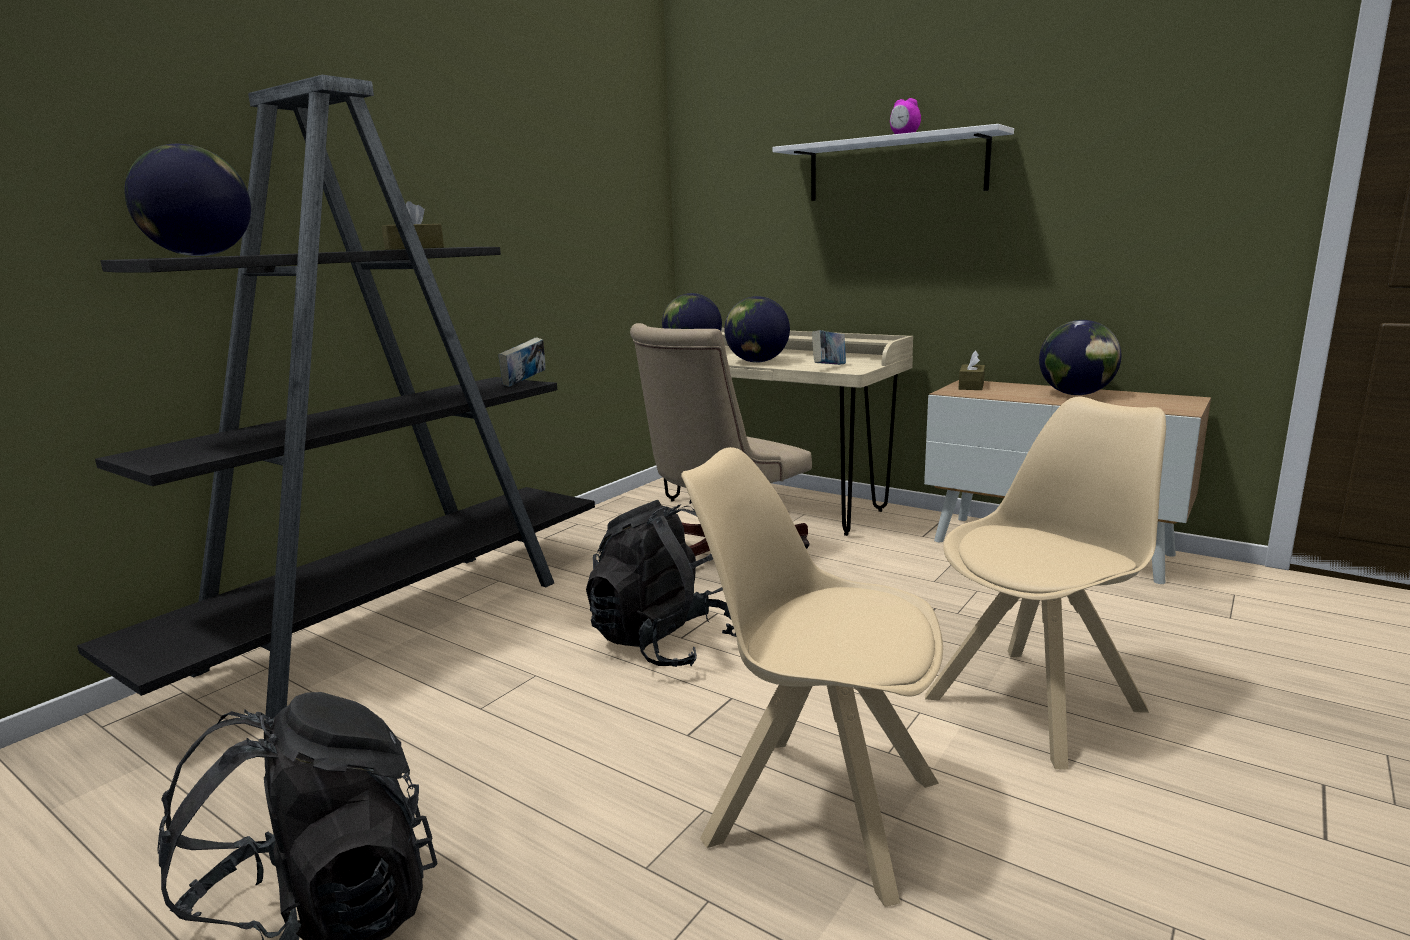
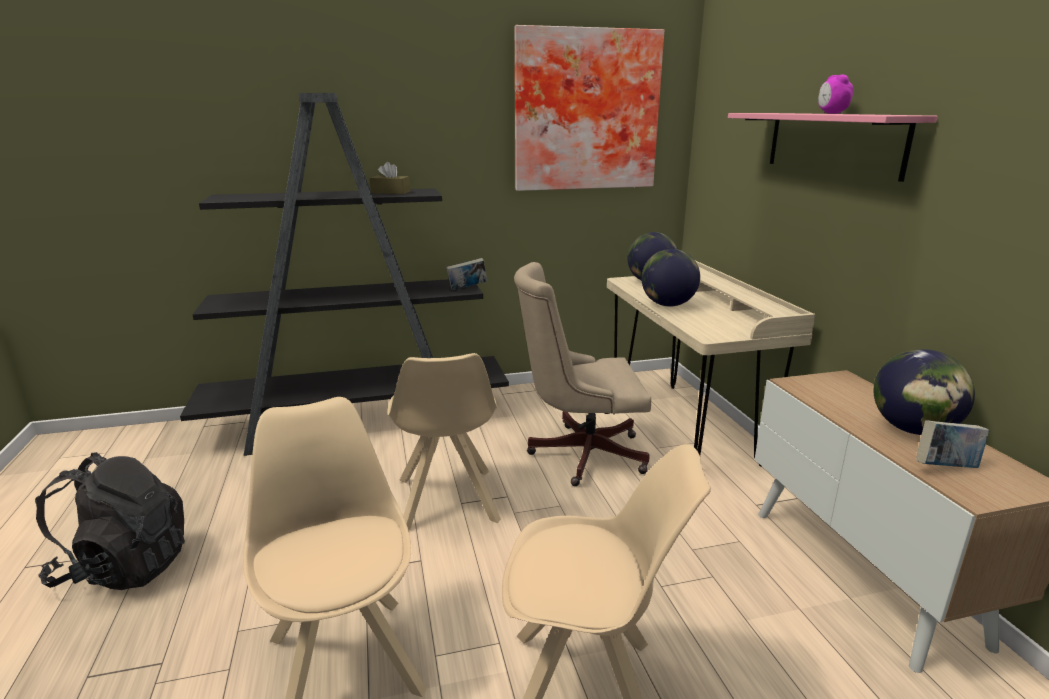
camera: 40 degrees right, 5 degrees up
(200, 256) = (252, 195): globe -> none
(580, 153) = (585, 111): none -> picture
(664, 643) = (447, 502): black backpack -> beige chair
(829, 367) = (701, 327): book -> book (945, 467)
(895, 168) = (833, 143): white shelf -> pink shelf
(971, 386) = (832, 382): brown tissue box -> none

